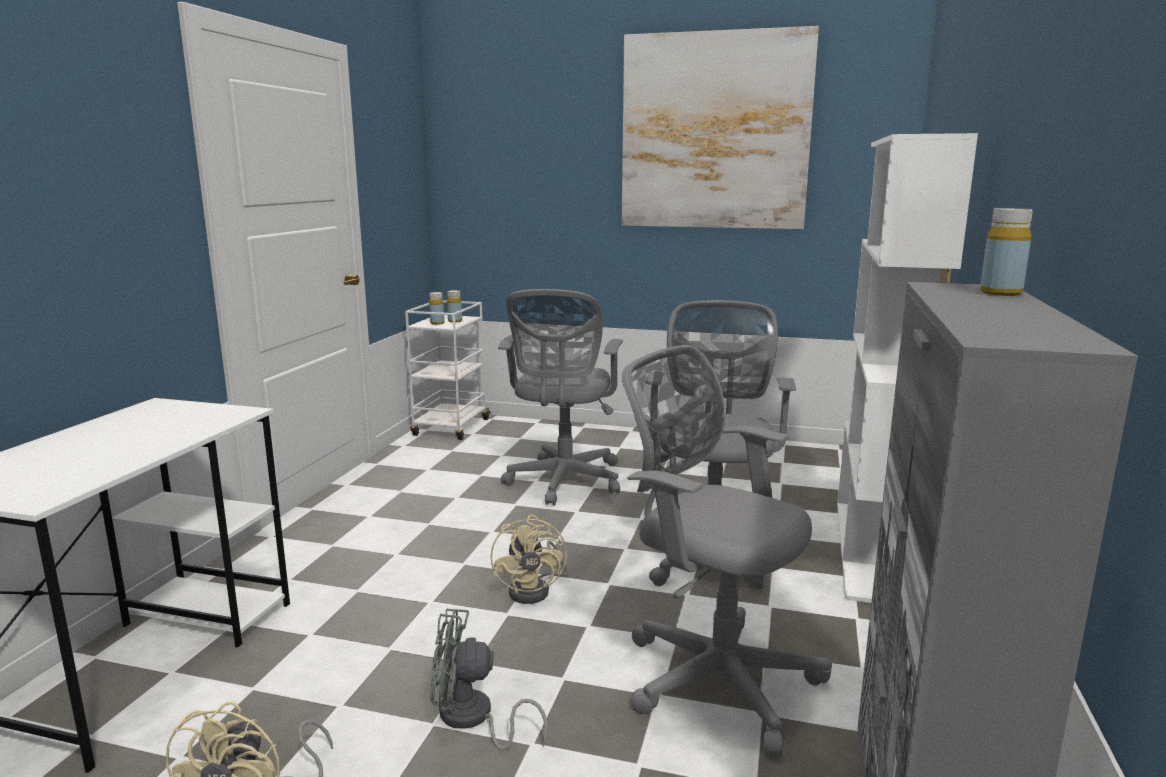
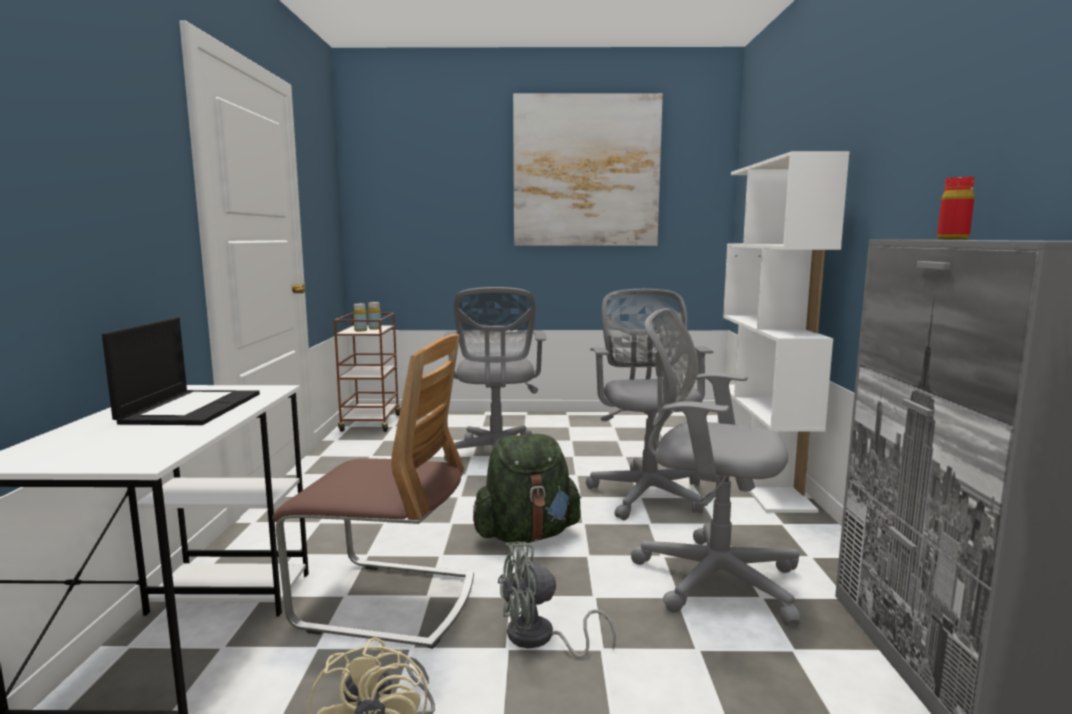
camera: 15 degrees left, 5 degrees down
(144, 432) = (191, 408): none -> laptop
(345, 648) = (387, 602): none -> chair
(451, 428) = (371, 423): white cart -> brown cart
(536, 590) = (527, 535): beige fan -> green backpack
(1000, 293) = (952, 239): yellow bottle -> red bottle

